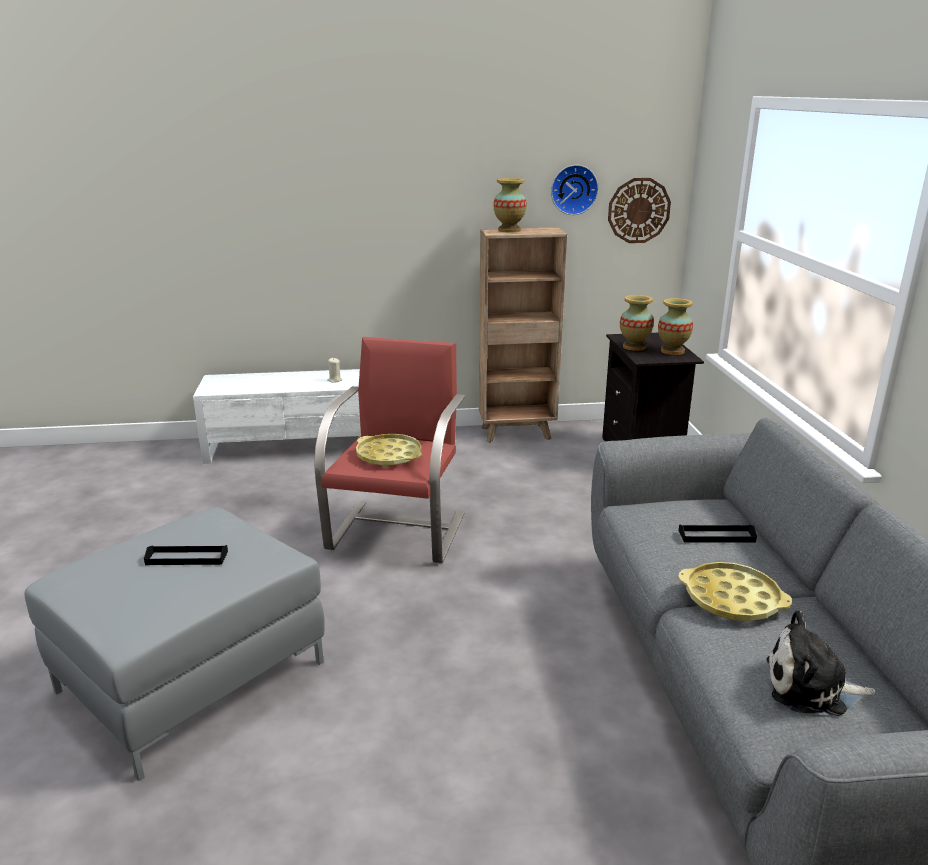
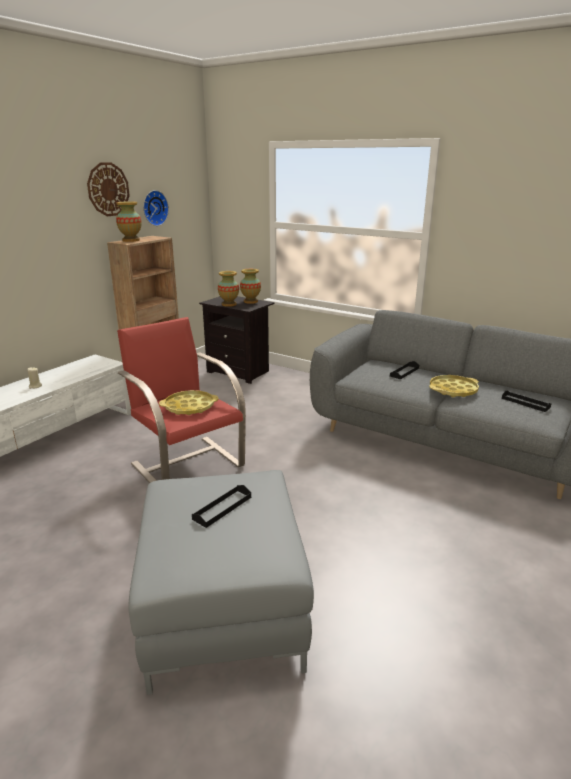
camera: 50 degrees left, 0 degrees up
(638, 210) = (188, 219): wall clock -> wall clock (108, 189)
(811, 688) = (525, 403): plush toy -> black tray

